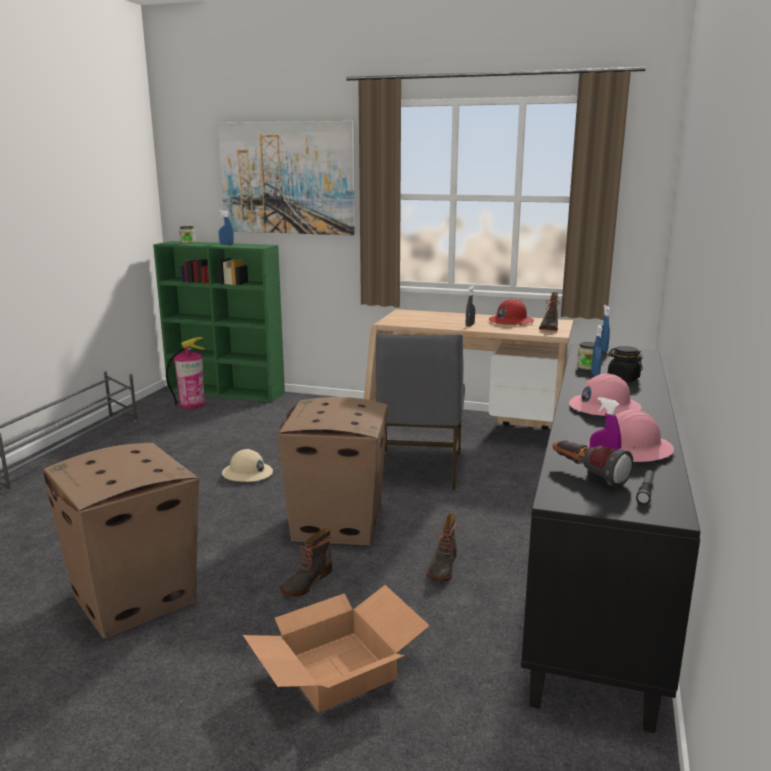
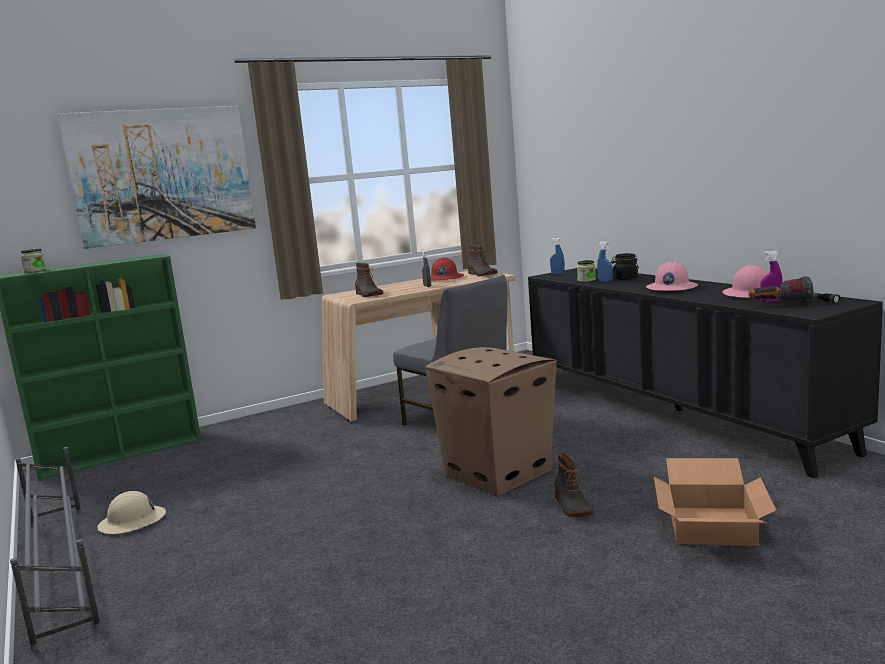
camera: 45 degrees left, 5 degrees down
(135, 598) = (491, 588): cardboard box -> none
(192, 404) = (108, 475): fire extinguisher -> none
(226, 244) = (100, 262): blue spray bottle -> none
(247, 474) = (335, 485): beige hard hat -> beige hard hat (132, 521)
(442, 567) = (619, 456): boot -> boot (368, 295)

